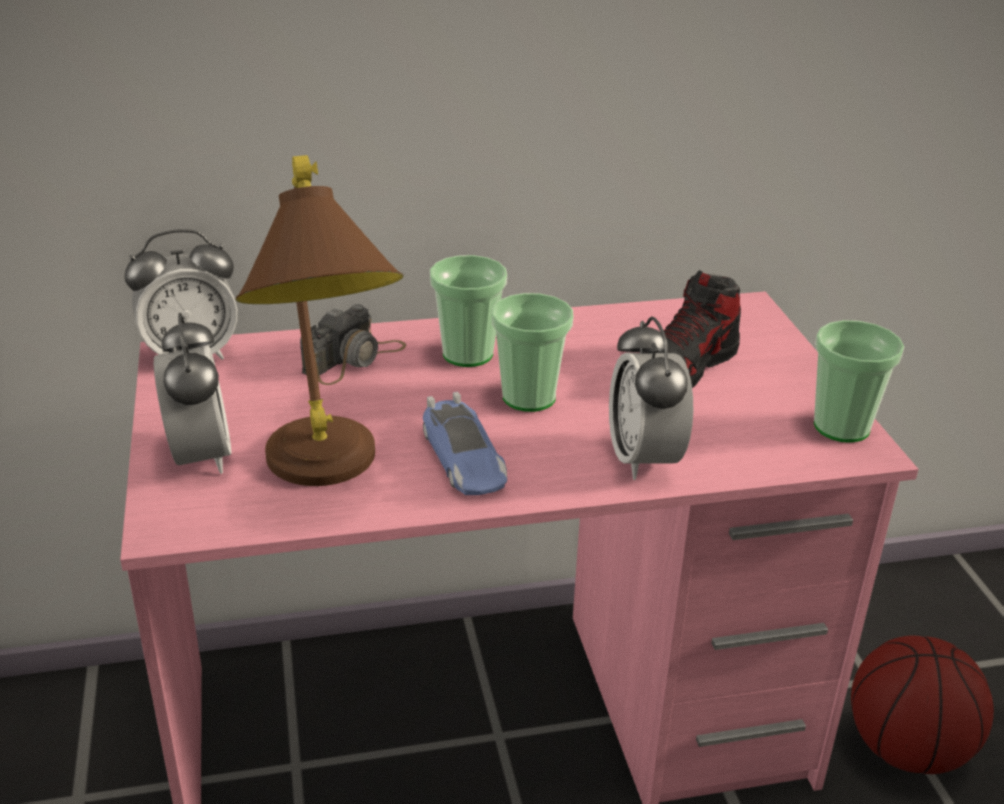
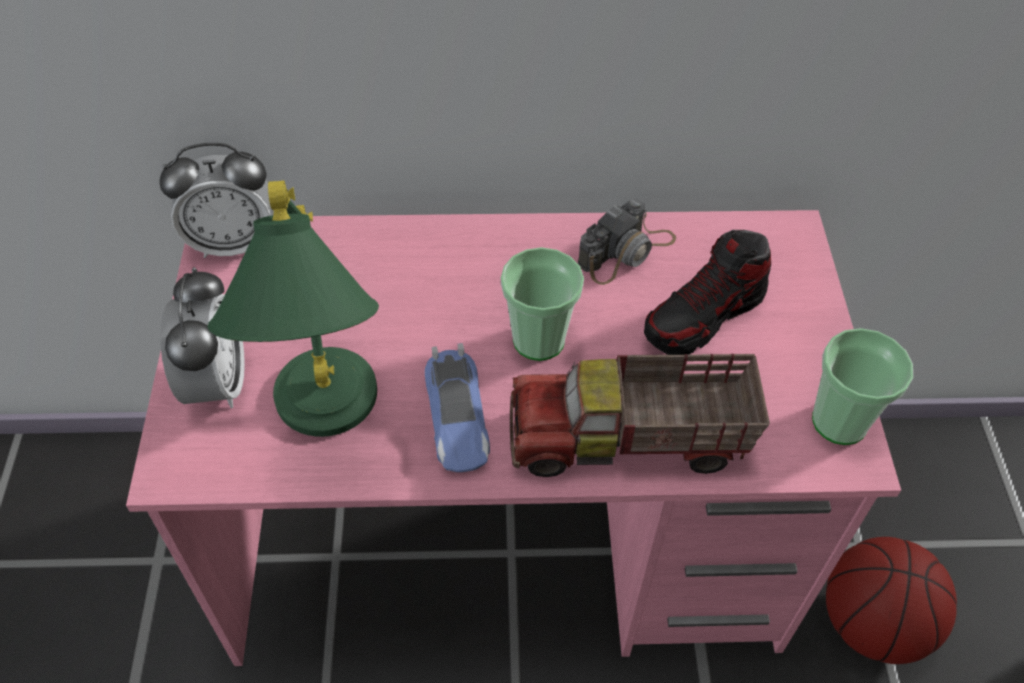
camera: 10 degrees right, 20 degrees up
(327, 478) = (325, 426): brown table lamp -> green table lamp
(354, 359) = (383, 265): camera -> camera (626, 251)
(467, 354) = (493, 271): cup -> none
(644, 459) = (629, 441): alarm clock -> toy truck

